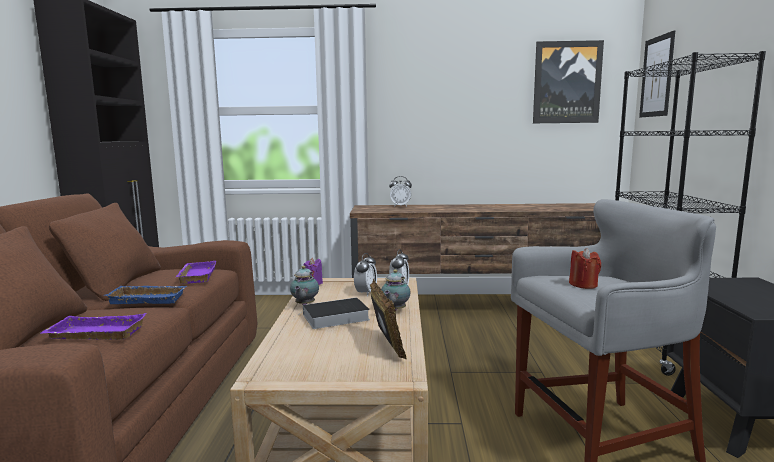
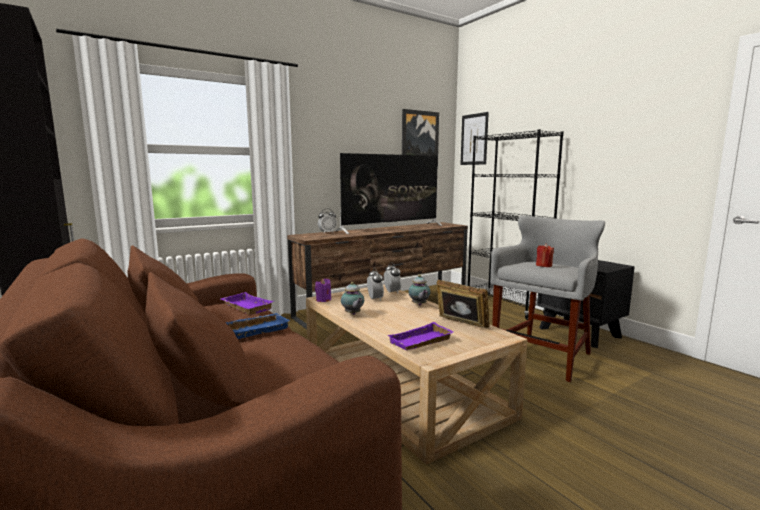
camera: 35 degrees left, 0 degrees up
(94, 334) = (291, 360): purple tray -> purple tray (421, 342)
(334, 317) = (392, 317): book -> none
(493, 206) = (391, 228): none -> television

